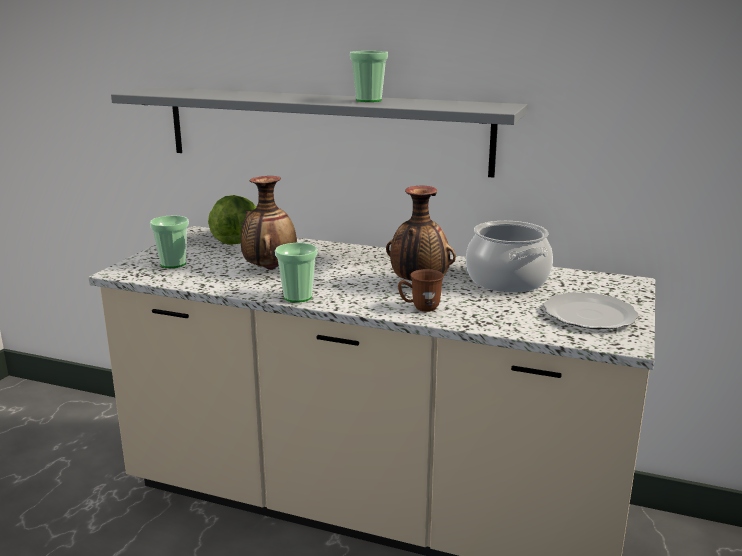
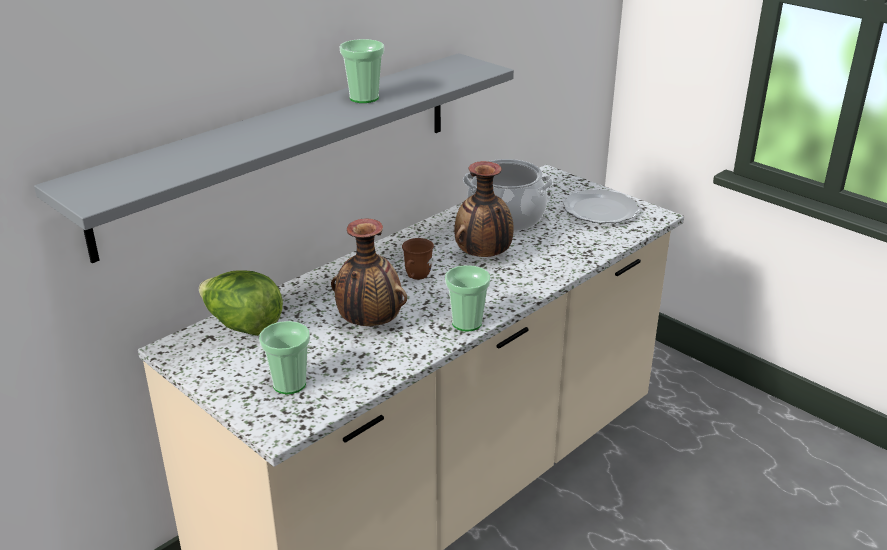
camera: 65 degrees left, 10 degrees up
(420, 307) = (538, 270): brown mug -> brown mug (416, 277)

